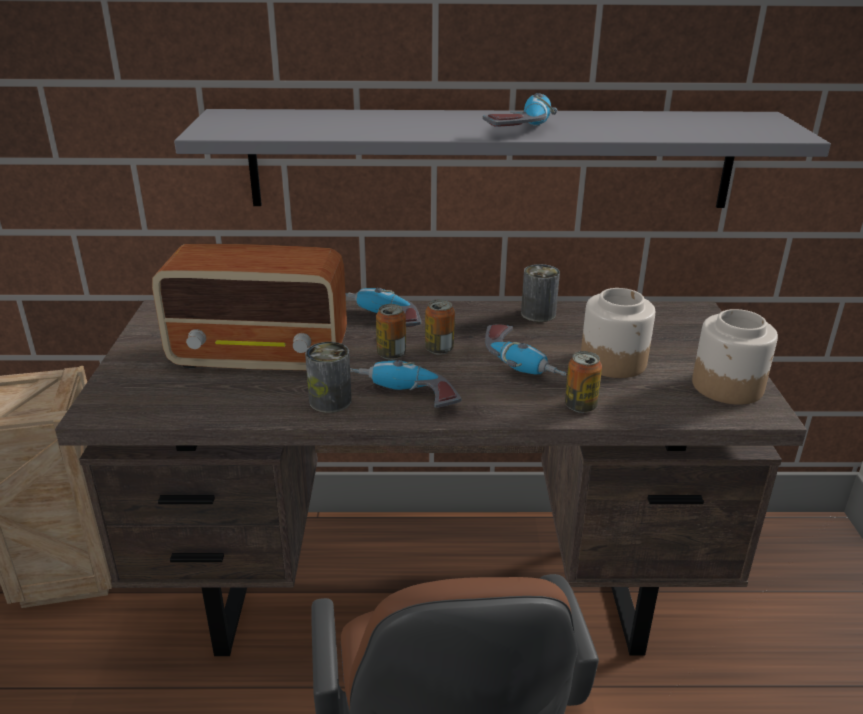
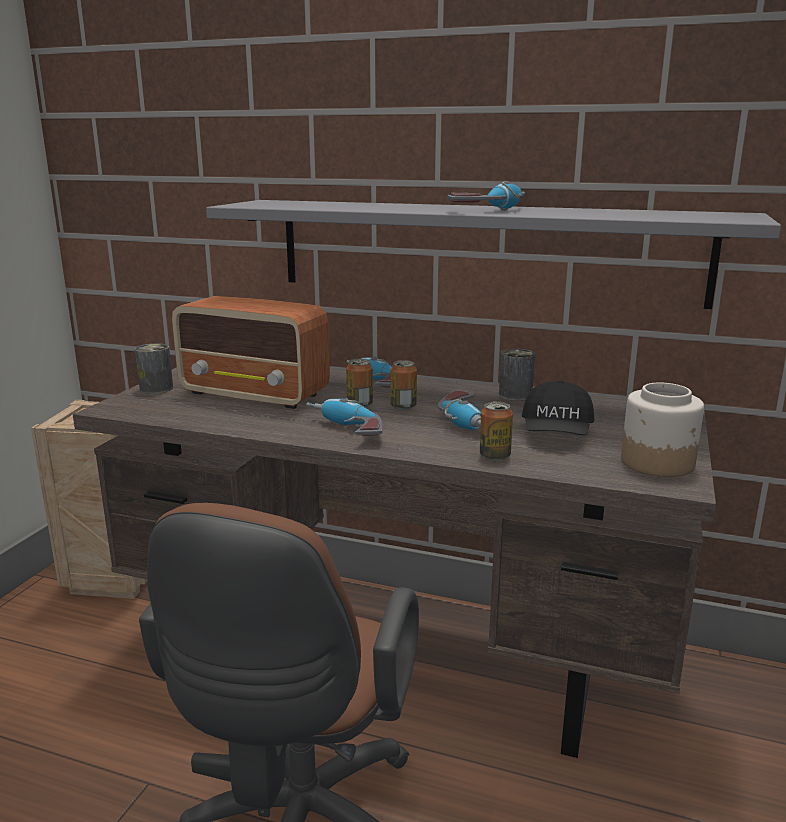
camera: 20 degrees right, 10 degrees down
(330, 401) = (282, 425): can -> can (156, 389)
(613, 361) = (556, 432): jar -> black cap

